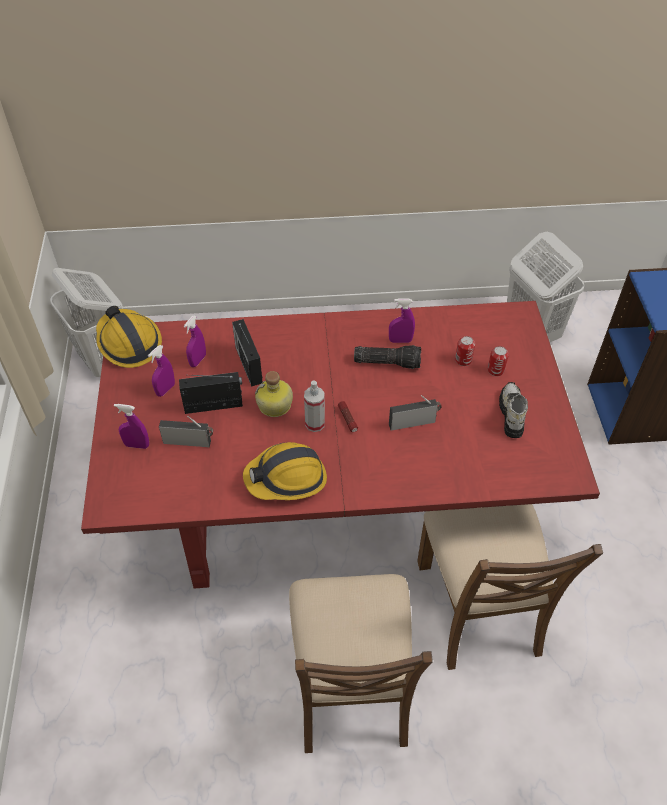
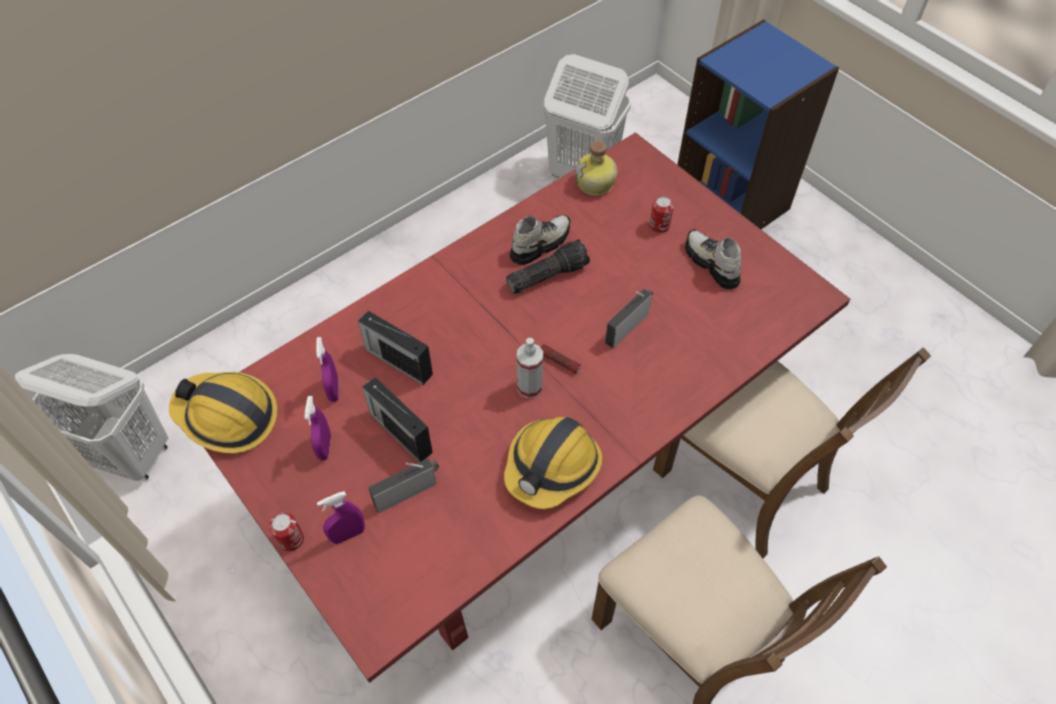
camera: 35 degrees left, 5 degrees up
(214, 405) = (400, 431): radio -> radio turned 90 degrees counterclockwise
(275, 406) = (469, 392): bottle -> bottle (596, 184)
(400, 340) = (540, 244): purple spray bottle -> shoe
(463, 360) = (620, 232): can -> can (291, 539)

